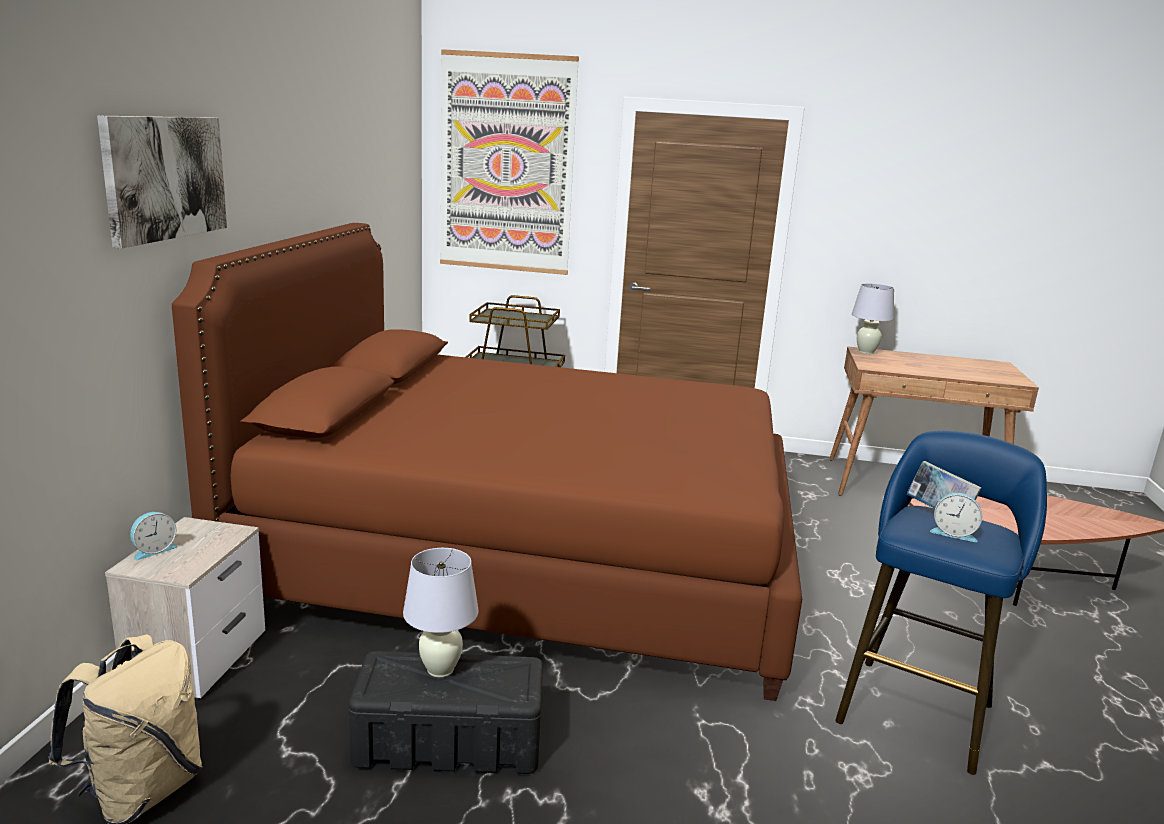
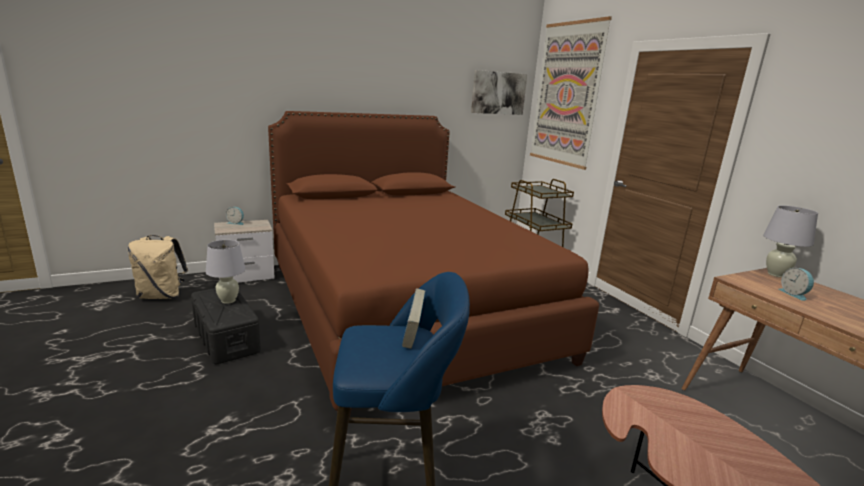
camera: 55 degrees right, 0 degrees up
(164, 177) = (275, 72): picture -> picture (498, 93)
(953, 533) = (377, 346): alarm clock -> alarm clock (794, 294)

